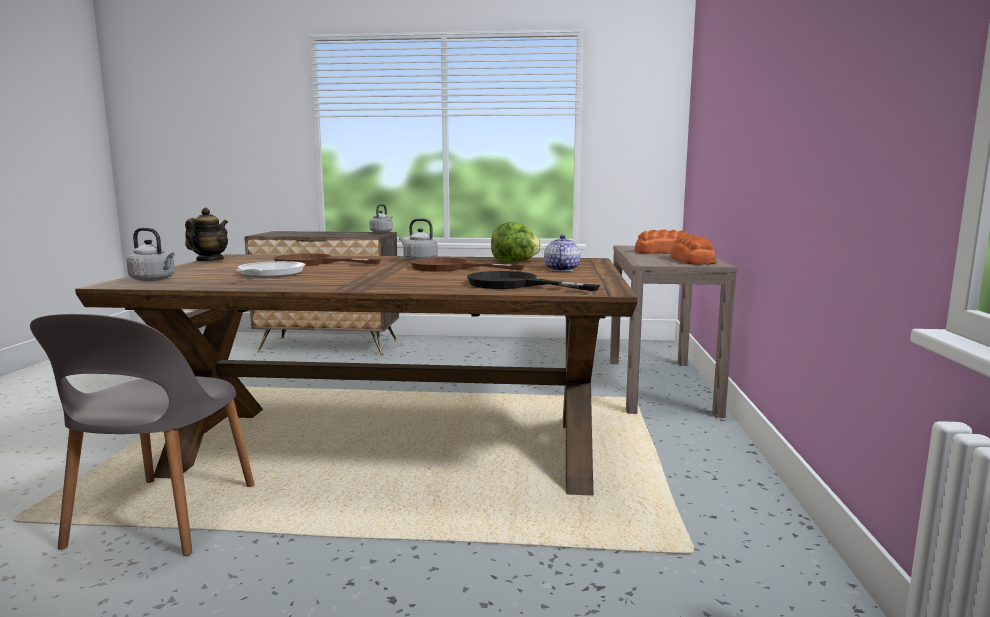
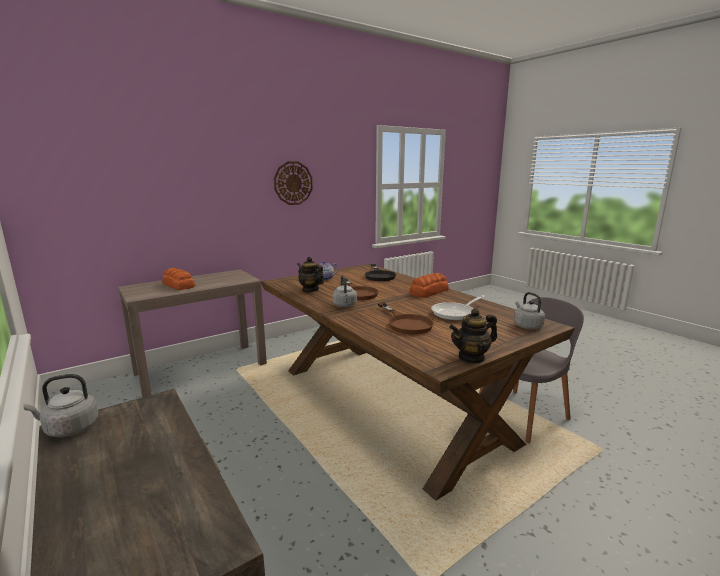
camera: 130 degrees left, 5 degrees up
(514, 262) = (310, 290): lettuce -> teapot
(692, 261) = (223, 276): bread -> bread (428, 292)
(809, 84) = (293, 183): none -> wall clock

